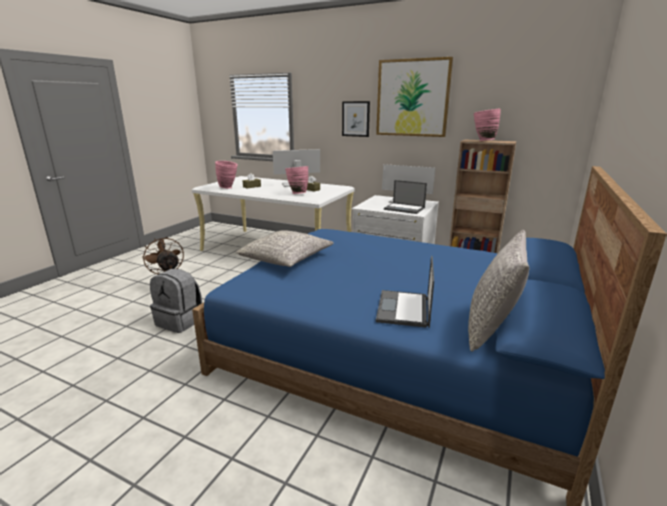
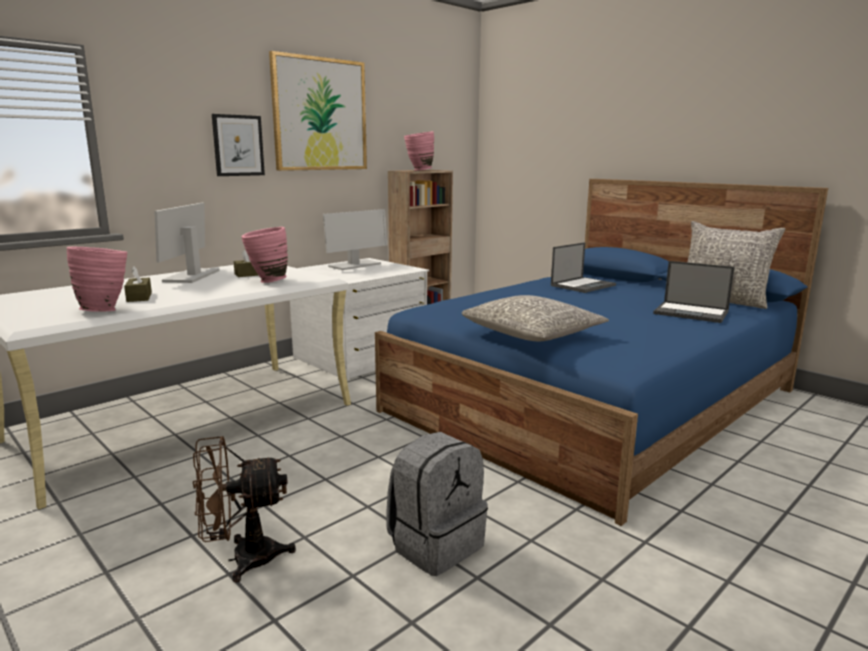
camera: 70 degrees left, 5 degrees down
(405, 208) = (384, 269): laptop -> laptop (583, 285)

